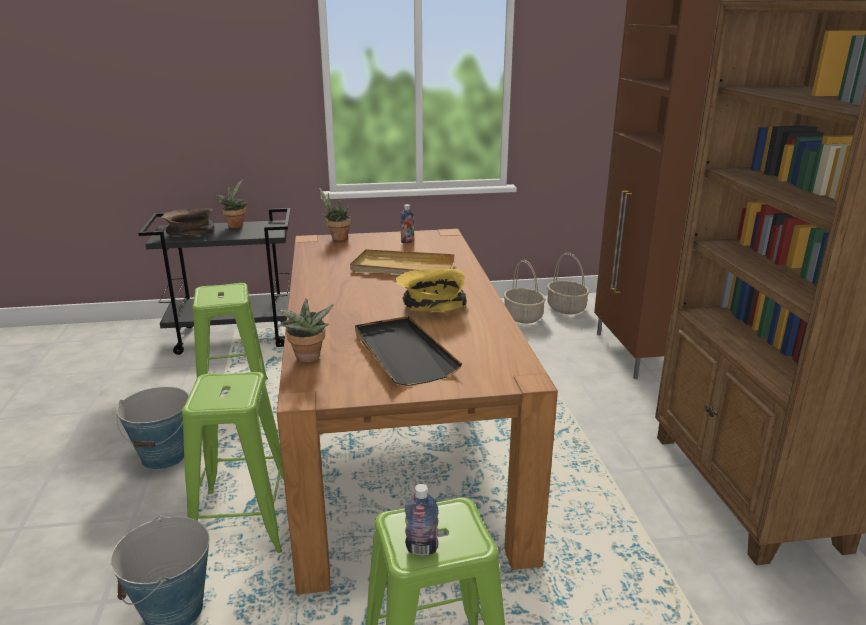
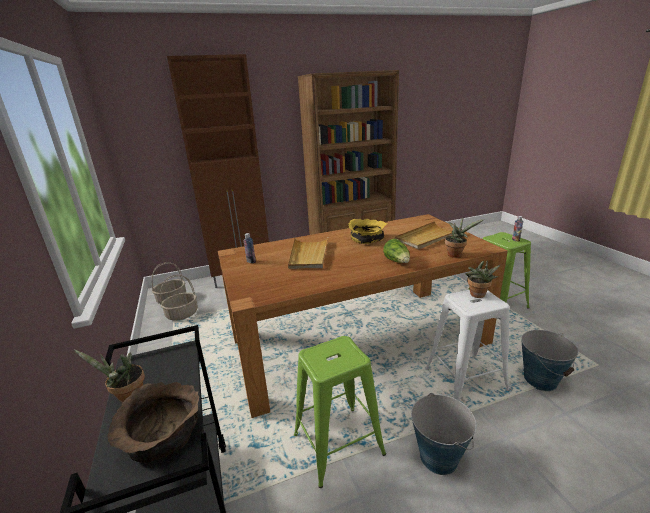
camera: 100 degrees left, 0 degrees up
(242, 522) = (466, 379): green stool -> white stool
(327, 313) = (397, 261): none -> lettuce
(337, 238) = (241, 289): potted plant -> potted plant (478, 295)
(403, 353) = (427, 237): black tray -> beige tray

